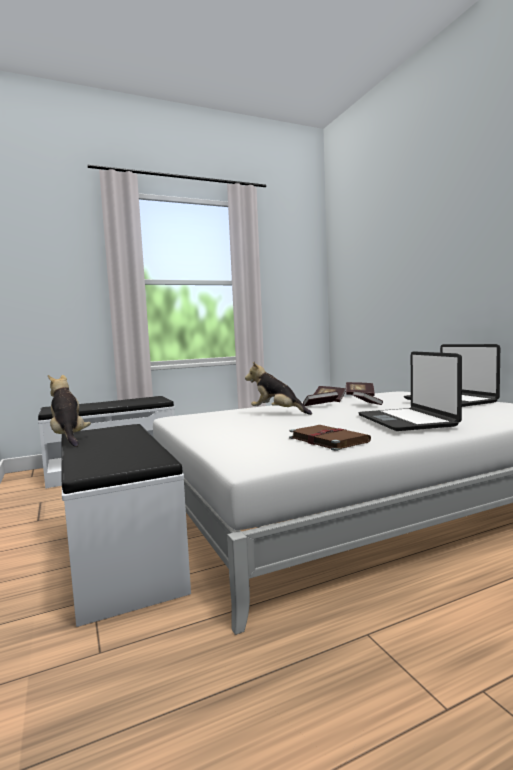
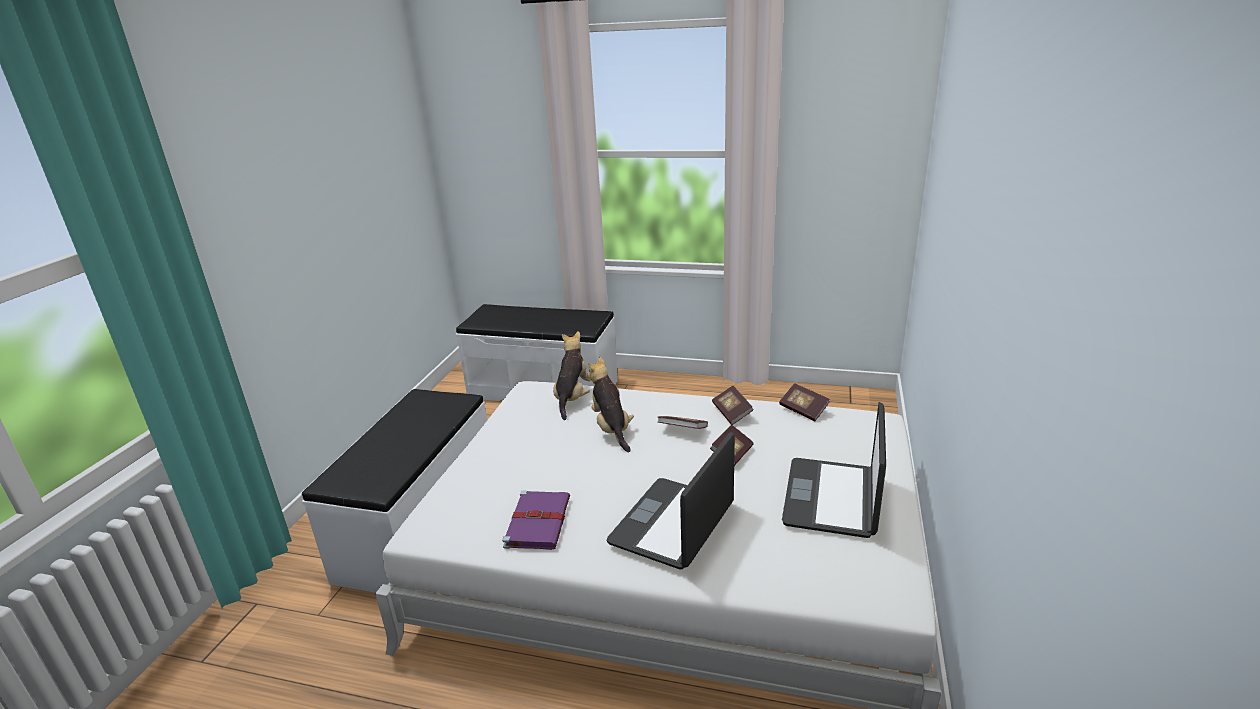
camera: 40 degrees right, 20 degrees up
(68, 438) = (396, 408): plush toy -> plush toy (573, 398)
(327, 440) = (538, 521): brown book -> purple book

